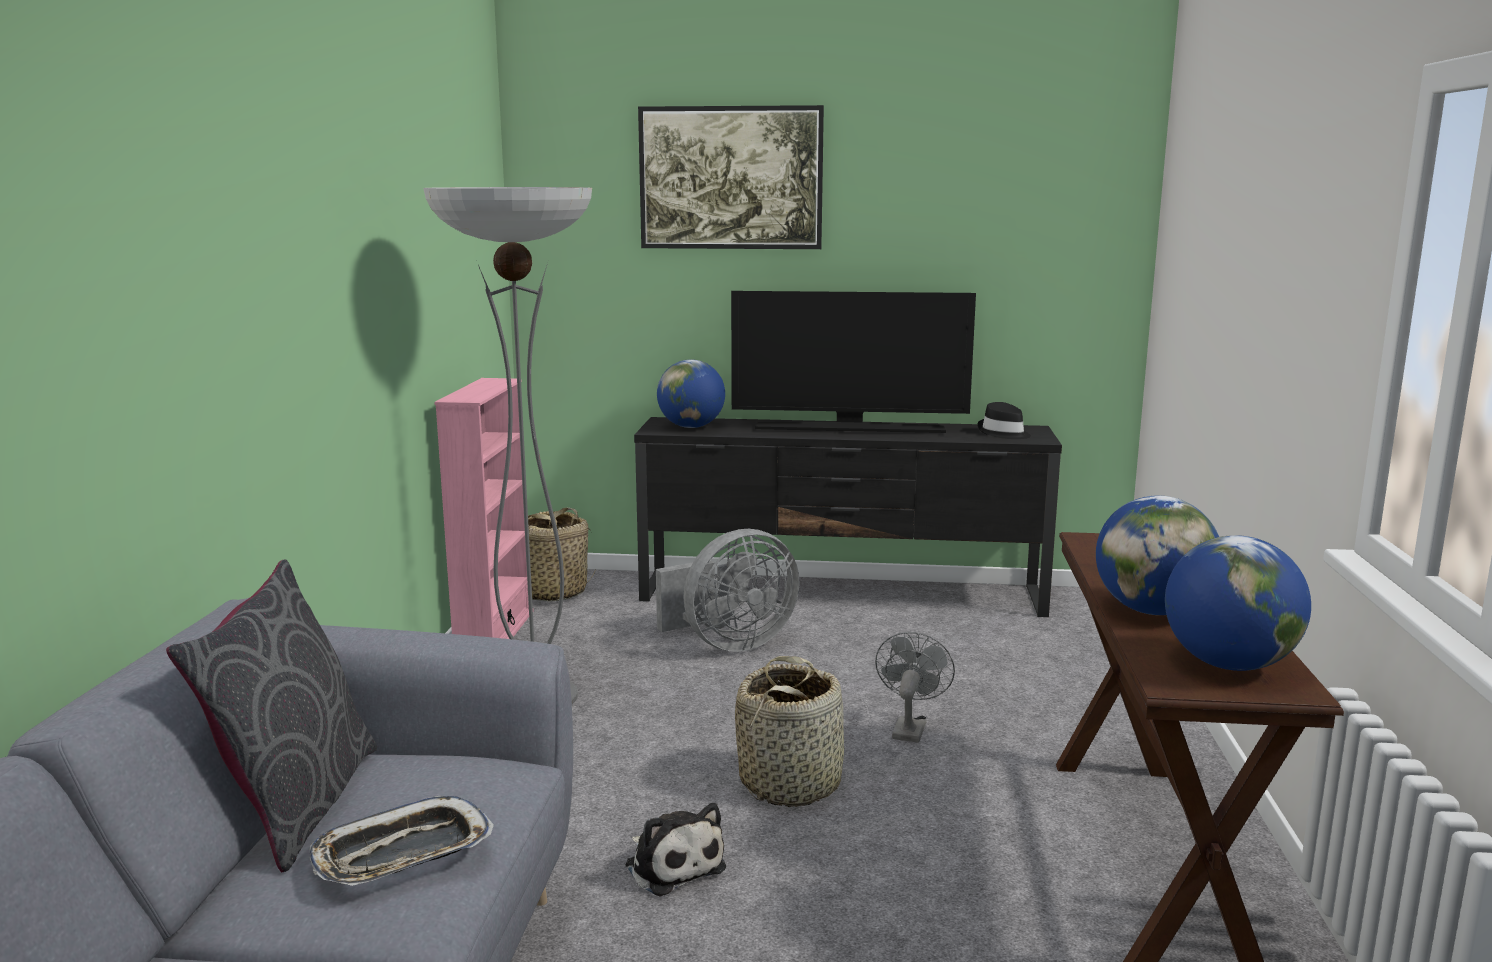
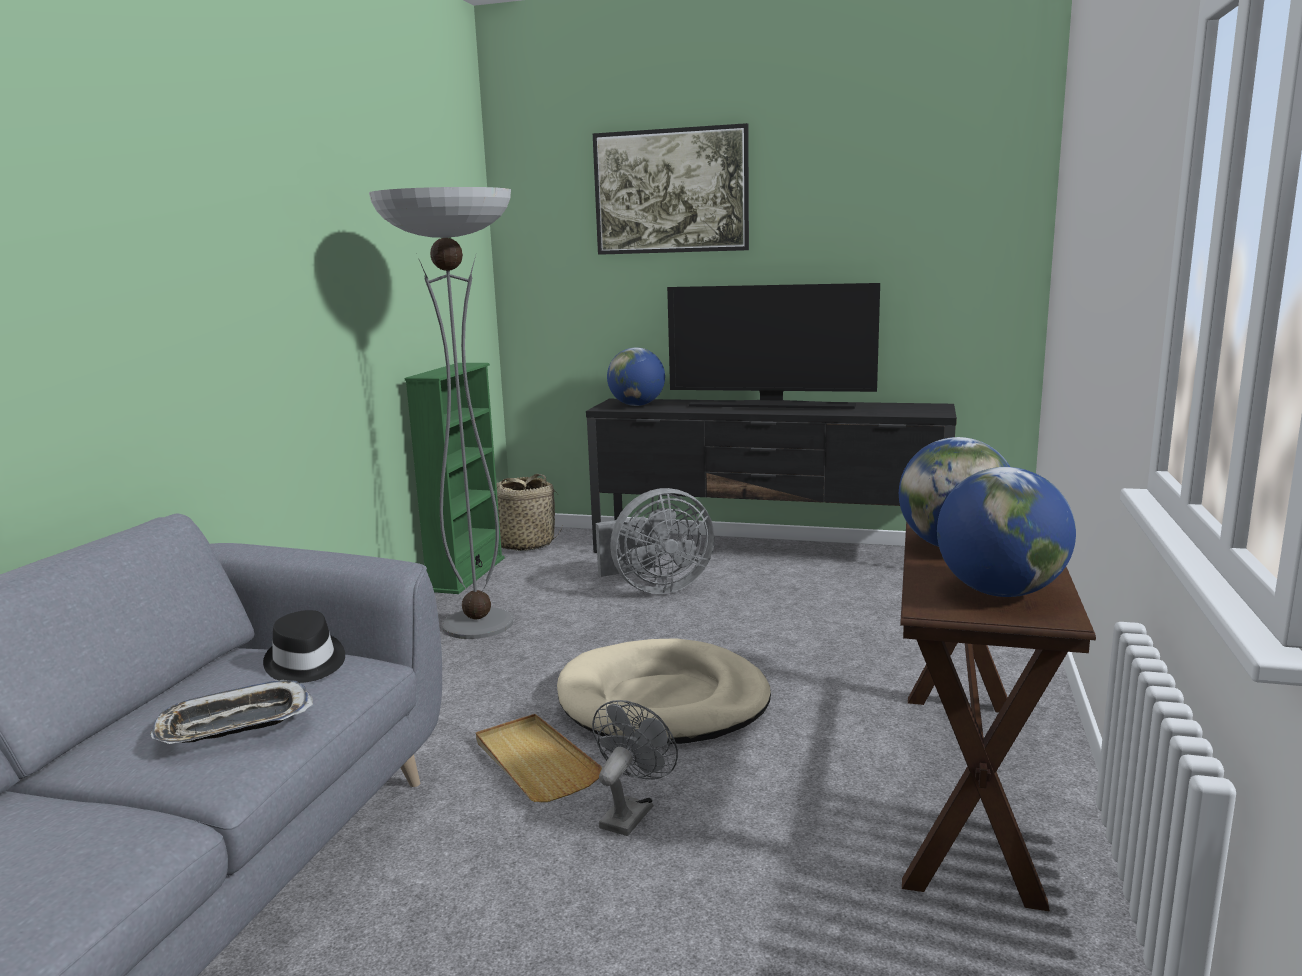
camera: 10 degrees right, 0 degrees up
(295, 804) = (180, 682): grey pillow -> none
(494, 633) = (466, 574): pink bookcase -> green bookcase
(673, 865) = (535, 762): plush toy -> beige tray
(791, 783) = (663, 701): basket -> beige dog bed
(909, 727) = (785, 661): grey fan -> grey fan (630, 812)
(1003, 433) = (908, 409): black hat -> black hat (305, 663)

